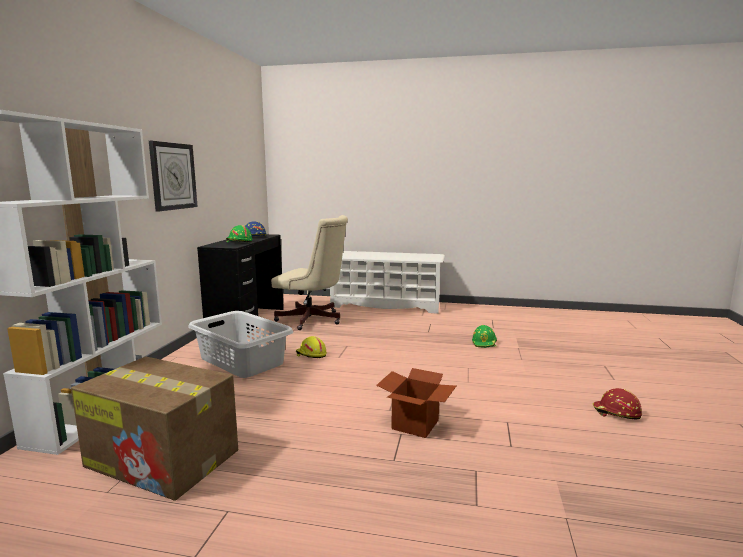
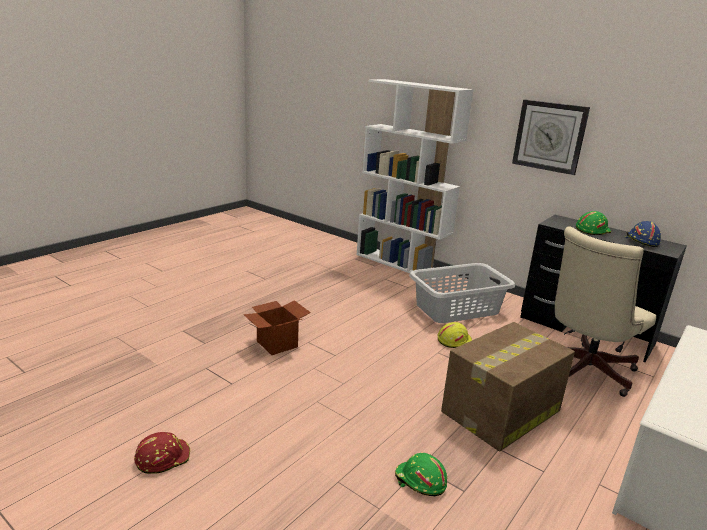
camera: 115 degrees right, 10 degrees up
(164, 459) = (326, 272): cardboard box -> cardboard box (500, 412)

